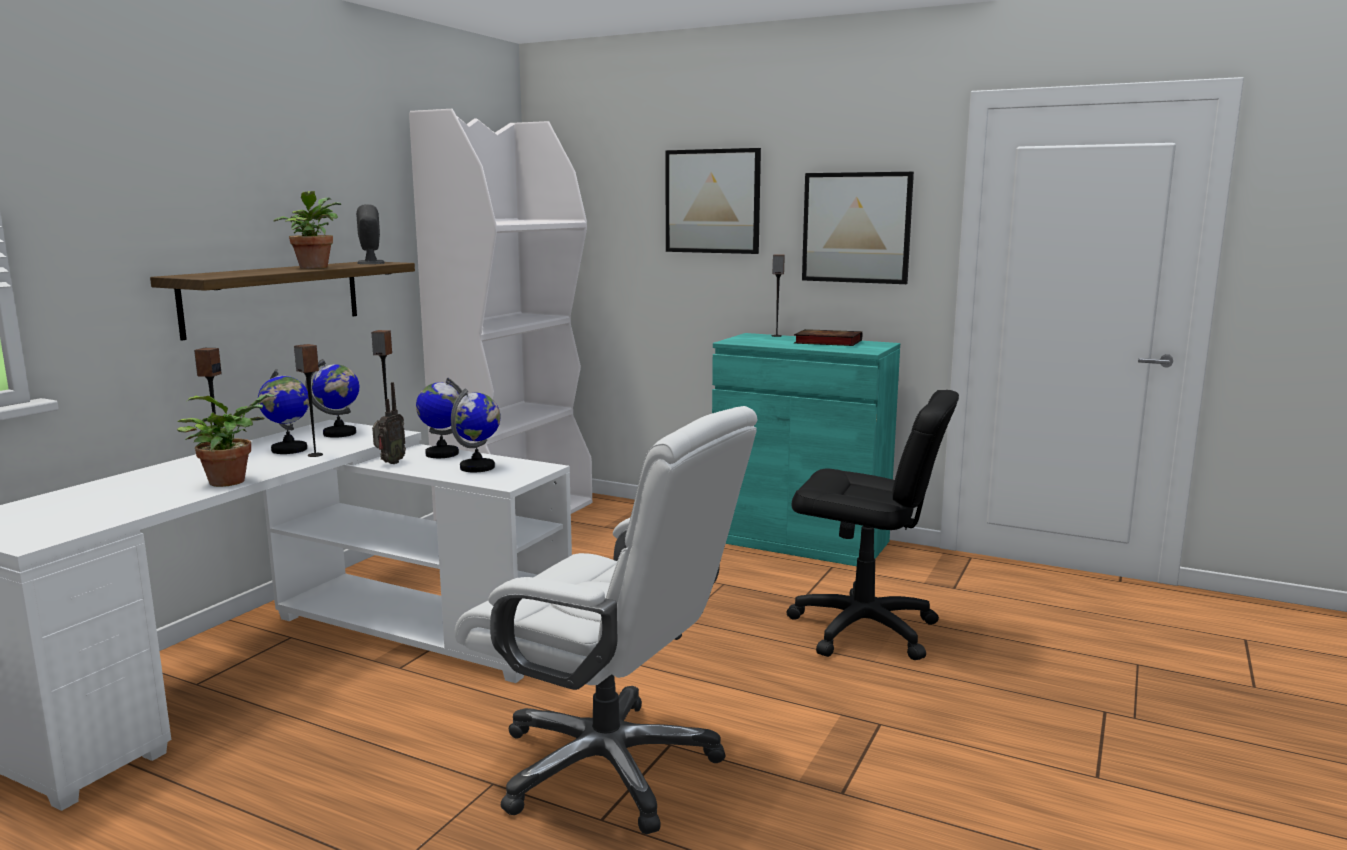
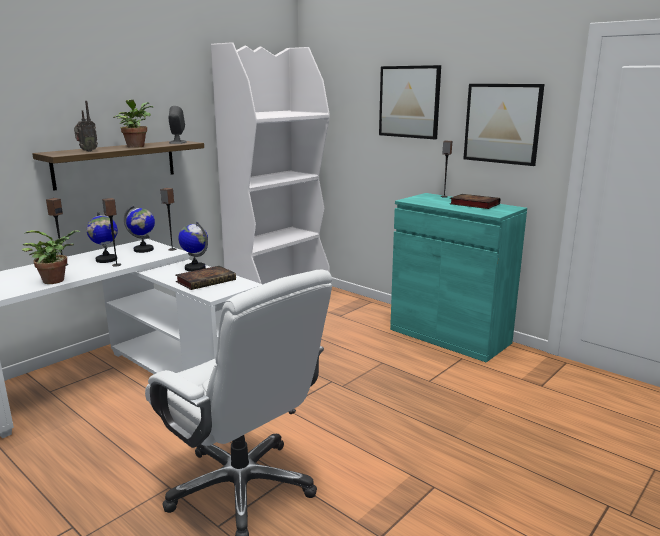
camera: 15 degrees right, 5 degrees up
(389, 463) = (160, 272): radio -> radio (87, 151)
(478, 467) = (207, 281): globe -> book
(863, 629) = (459, 410): black office chair -> none

